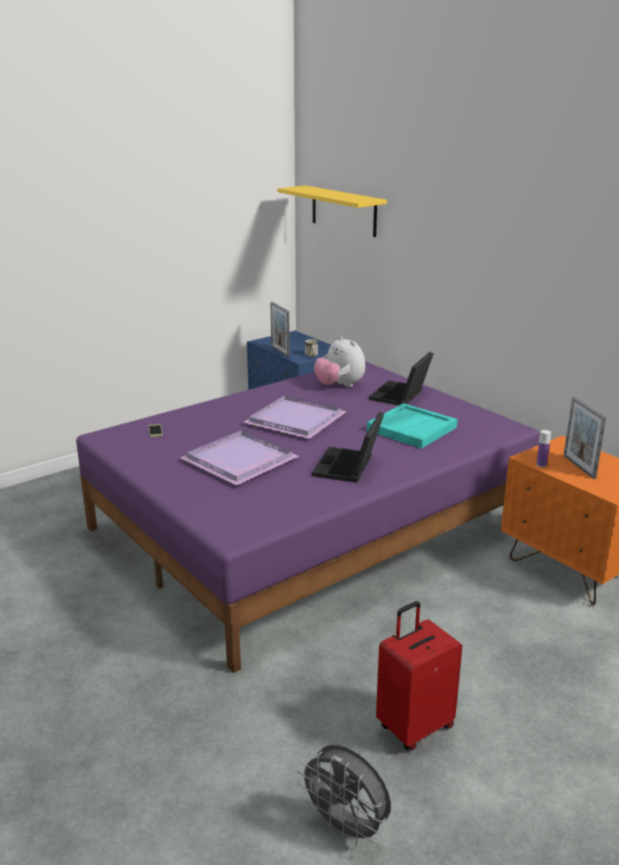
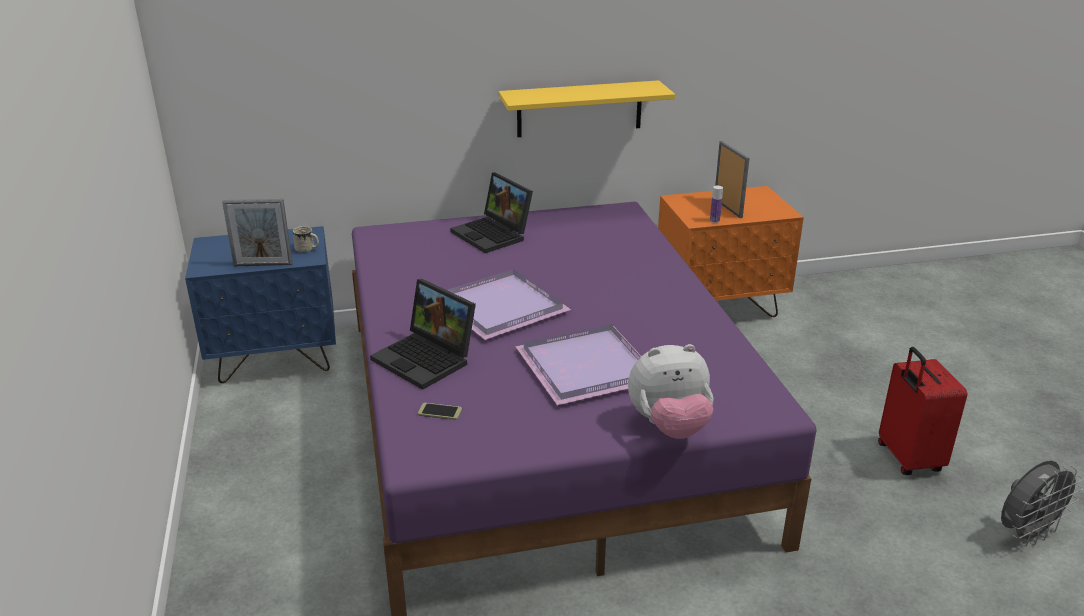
camera: 65 degrees left, 5 degrees up
(339, 386) = (425, 258): plush toy -> plush toy (669, 426)
(343, 211) = (273, 36): yellow shelf -> yellow shelf (579, 109)
(349, 467) = (653, 307): laptop -> laptop (427, 359)
(411, 428) = (584, 252): turquoise tray -> none
(579, 466) = (728, 208): picture frame -> picture frame turned 120 degrees counterclockwise

